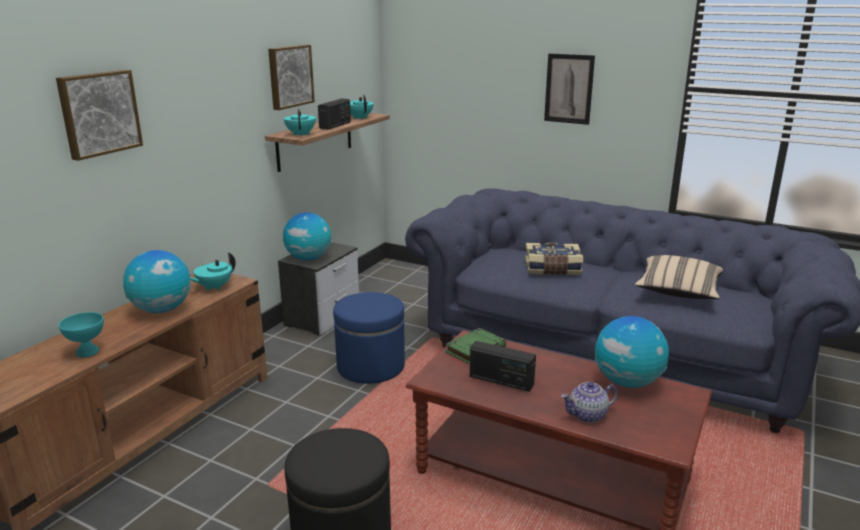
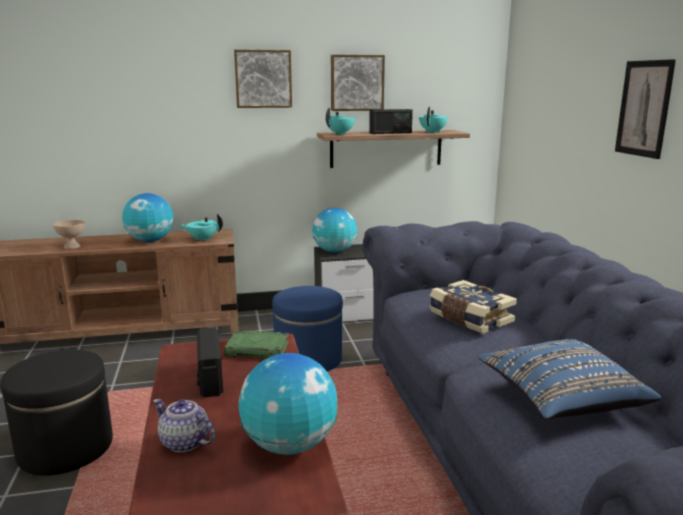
camera: 50 degrees right, 5 degrees down
(86, 352) = (72, 247): turquoise bowl -> beige bowl
(99, 113) = (143, 86): picture -> picture (263, 79)
(677, 292) = (560, 399): beige pillow -> blue pillow

